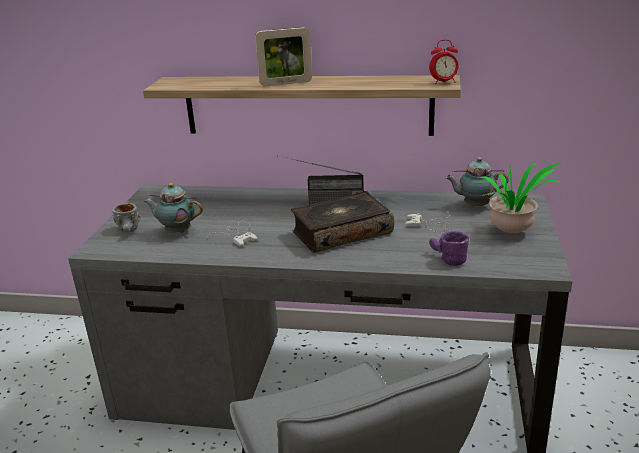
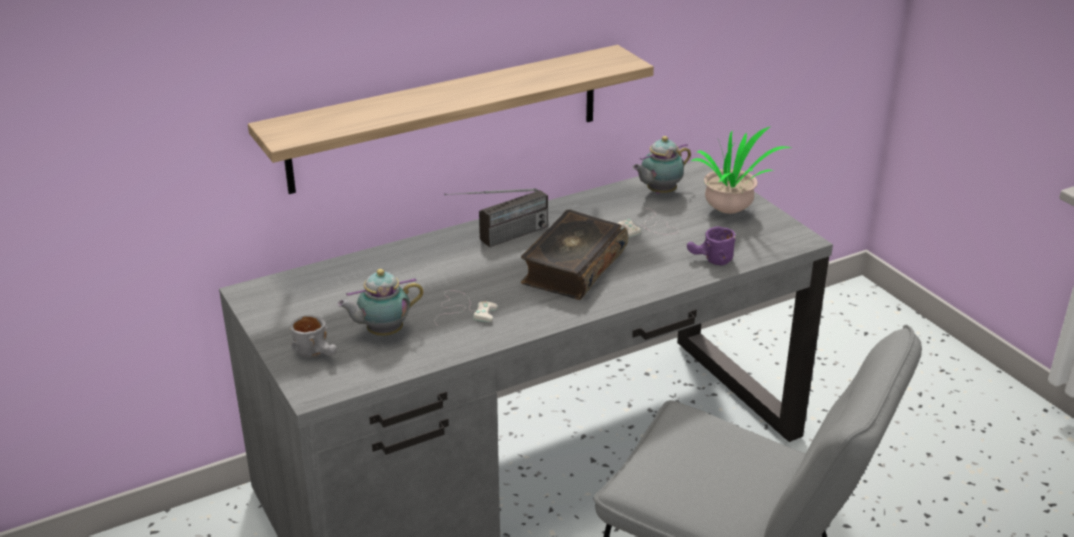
camera: 40 degrees left, 5 degrees up
(286, 83) = (447, 98): picture frame -> none
(443, 82) = (622, 59): alarm clock -> none

